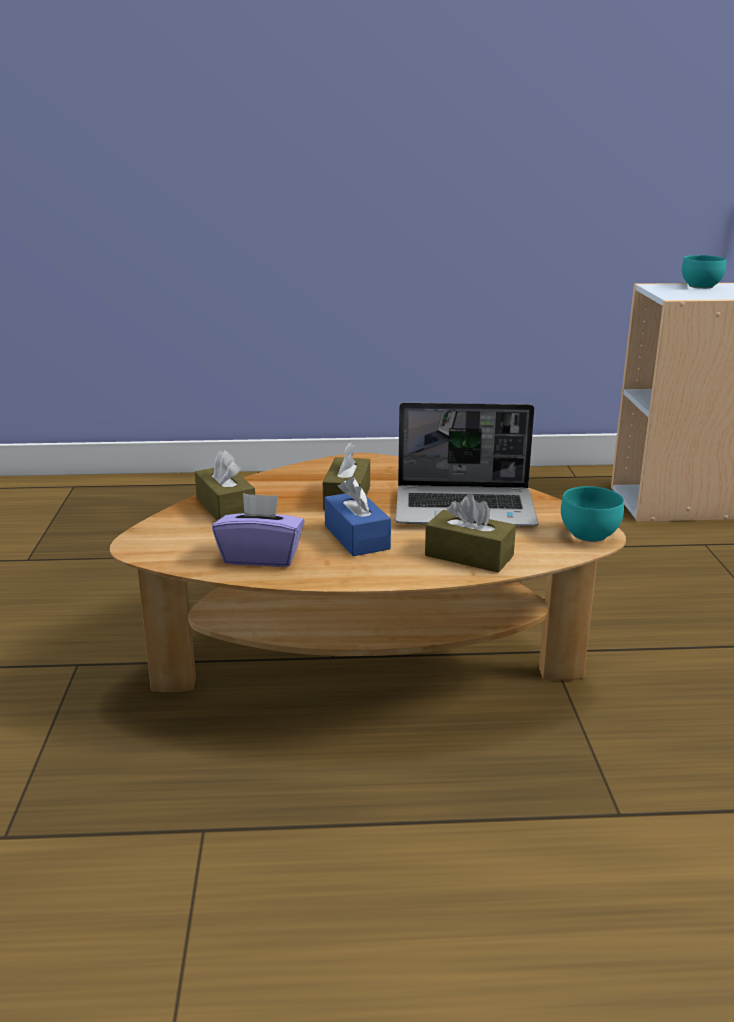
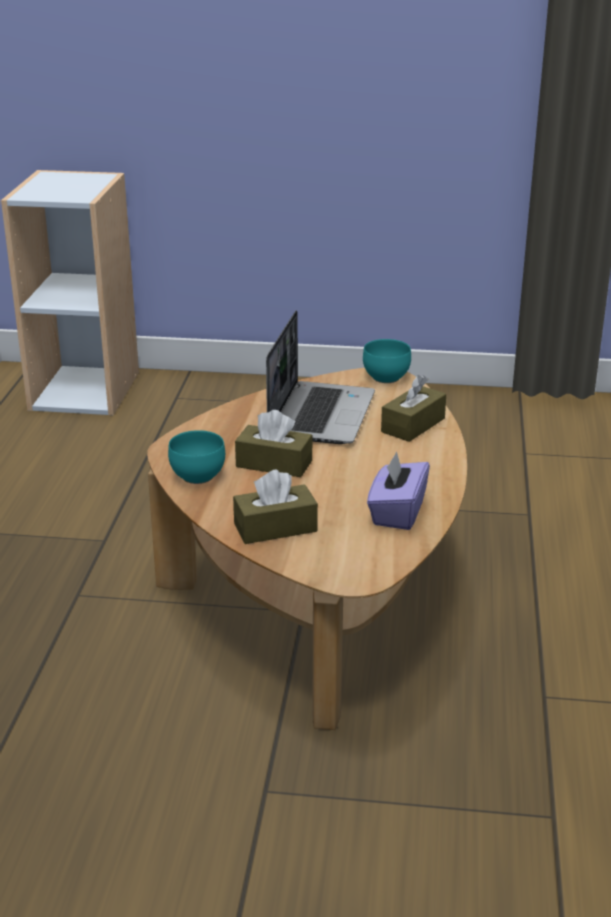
camera: 80 degrees left, 5 degrees up
(357, 537) = (366, 466): blue tissue box -> none
(699, 287) = (46, 183): turquoise bowl -> turquoise bowl (198, 477)

